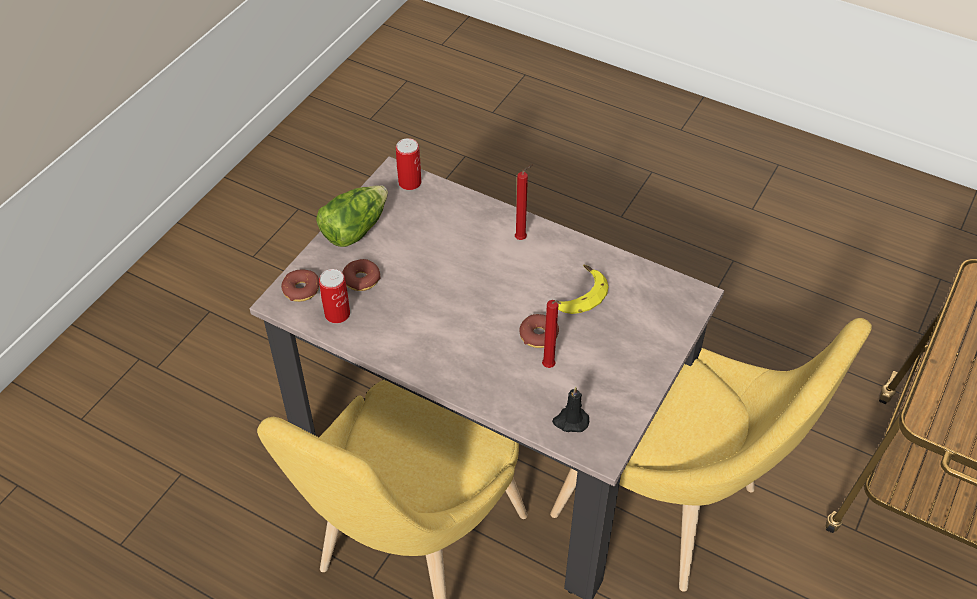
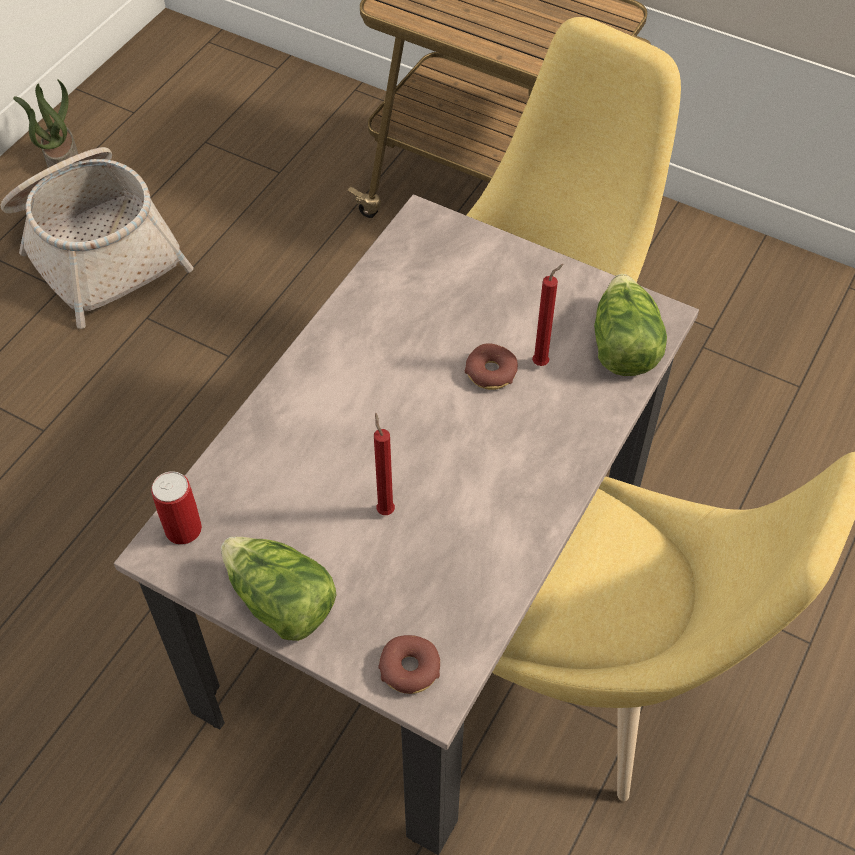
camera: 90 degrees left, 5 degrees up
(337, 314) = (458, 613): can -> none
(361, 279) = (390, 585): donut -> none
(522, 238) = (316, 386): red candle -> red candle (385, 509)
(570, 421) = (622, 345): black candle -> lettuce
(577, 295) = (421, 330): banana -> none
(798, 223) = (95, 248): none -> basket
(888, 193) = (62, 160): none -> potted plant

